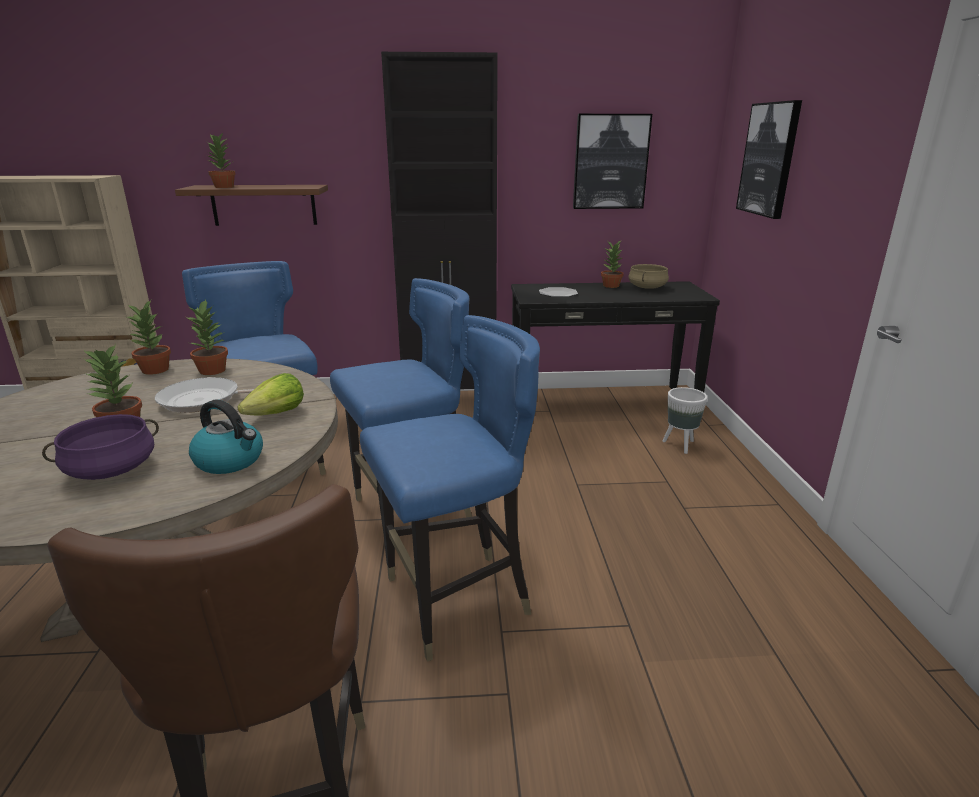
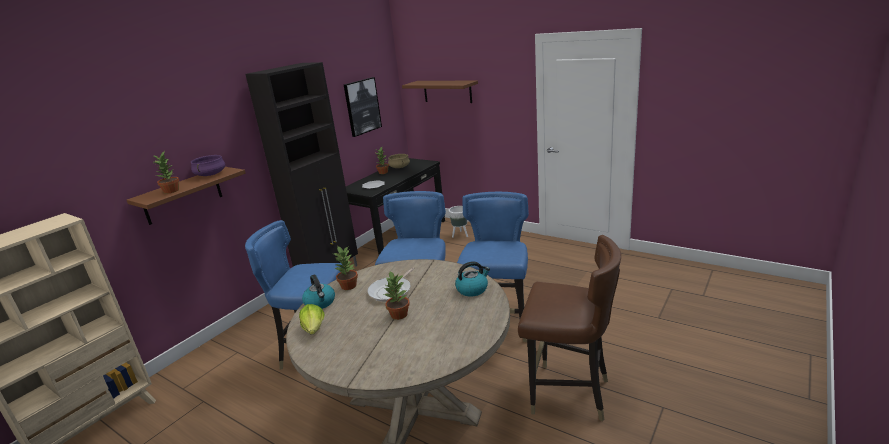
camera: 50 degrees left, 0 degrees up
(112, 469) = (447, 318): purple cooking pot -> purple cooking pot (210, 174)
(156, 370) = (320, 303): potted plant -> kettle
(277, 414) = (435, 274): lettuce -> lettuce (314, 328)
(769, 159) = (447, 91): picture -> brown shelf

